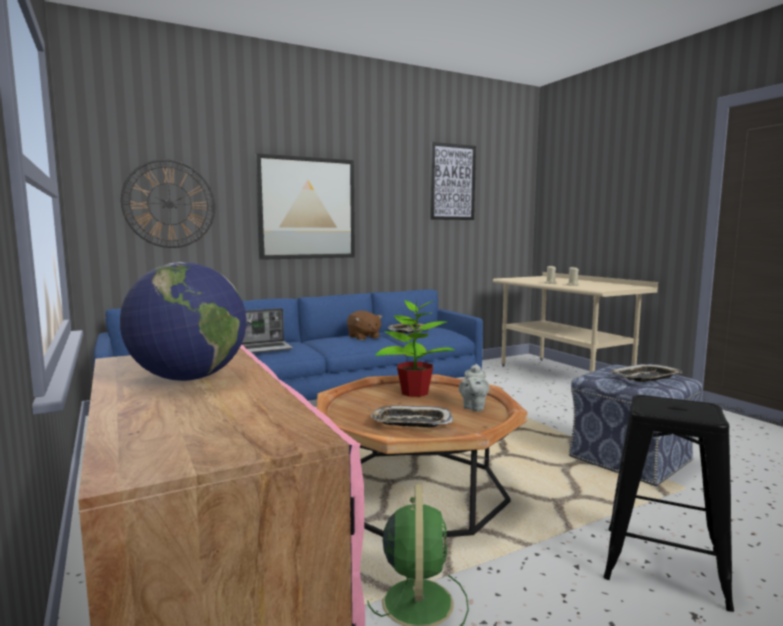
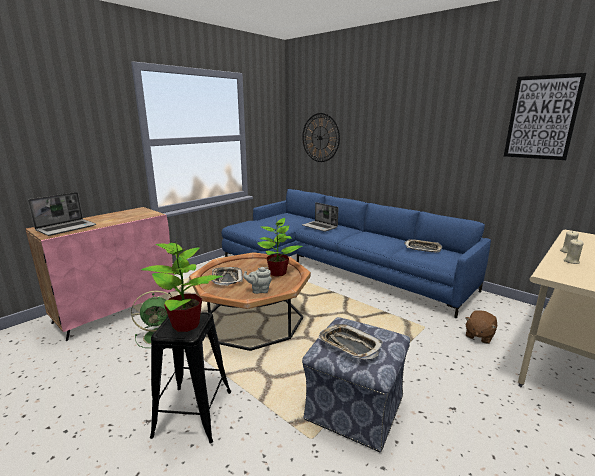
camera: 70 degrees right, 10 degrees up
(188, 378) = (113, 218): globe -> none
(228, 420) = (67, 228): none -> laptop
(306, 208) = (391, 142): picture -> none
(363, 337) = (381, 240): brown plush toy -> brown plush toy (479, 335)
(678, 406) = (186, 325): none -> potted plant

